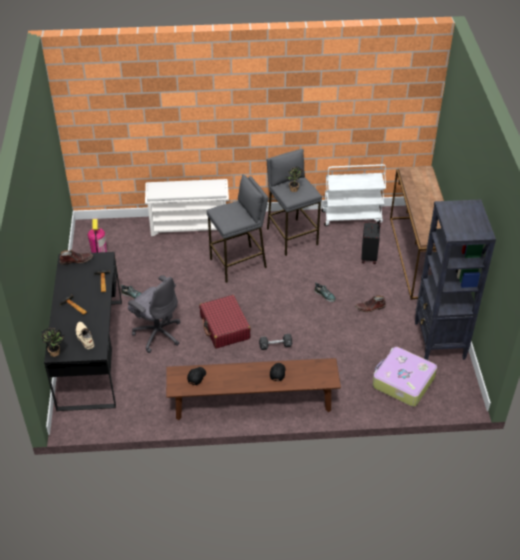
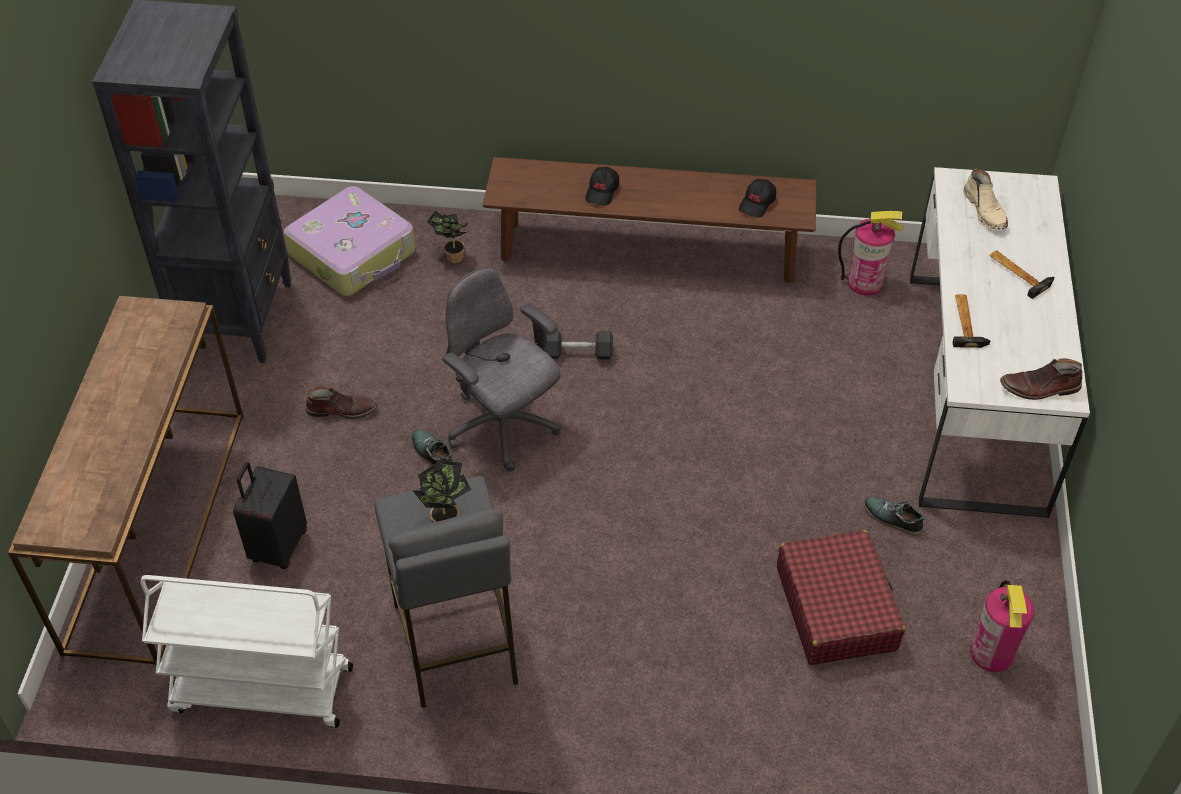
camera: 170 degrees left, 5 degrees up
(56, 353) = (1037, 189): potted plant -> potted plant (452, 256)
(91, 353) = (974, 389): black desk -> white desk
(139, 401) = (865, 282): none -> fire extinguisher
(157, 333) = (830, 413): grey office chair -> grey office chair (504, 428)
(189, 225) = (738, 732): white shoe rack -> none
(224, 327) = (680, 407): red suitcase -> red suitcase (836, 608)
(238, 263) = (618, 574): grey stool -> none

